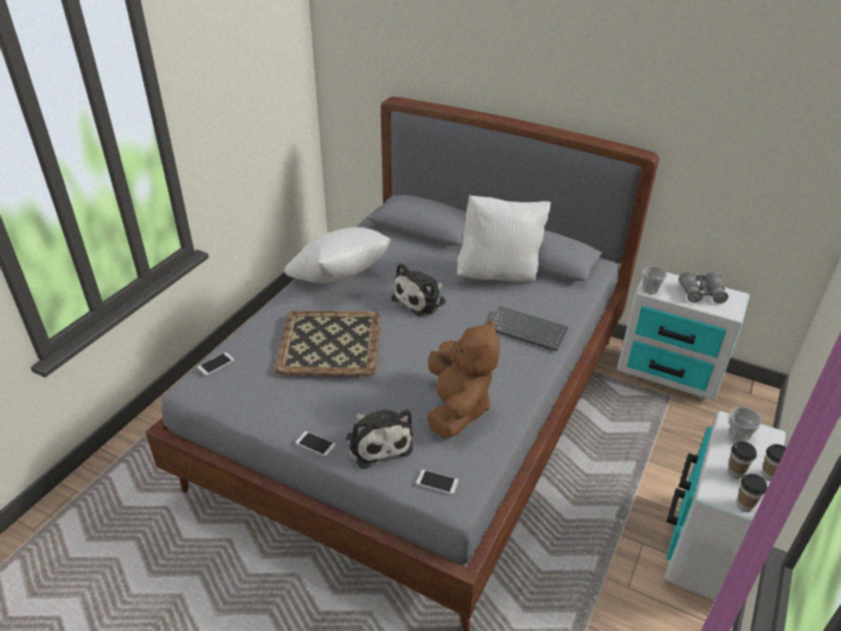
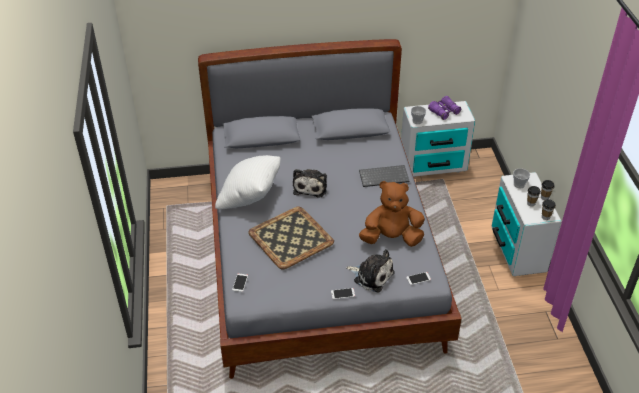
camera: 35 degrees left, 5 degrees up
(457, 408) = (391, 238): brown plush toy -> brown plush toy turned 60 degrees counterclockwise
(499, 275) = (337, 150): white pillow -> none
(701, 294) = (444, 112): grey binoculars -> purple binoculars

